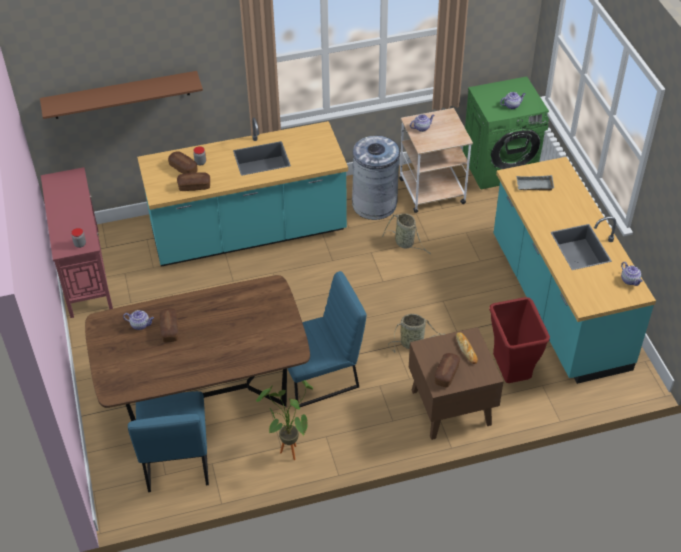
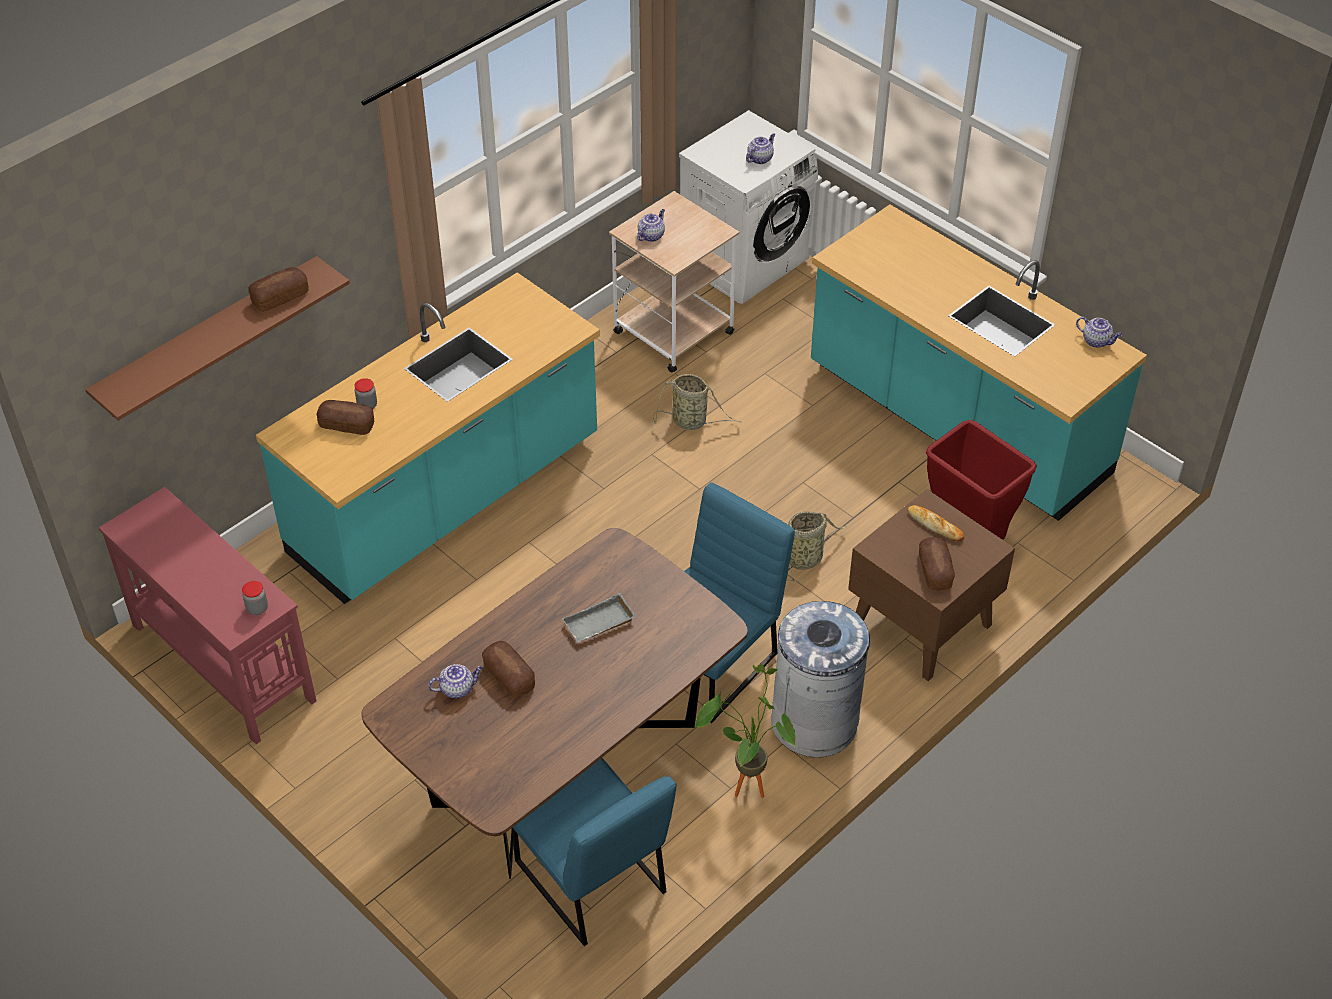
camera: 30 degrees left, 0 degrees up
(194, 186) = (387, 445): bread -> bread (280, 297)
(374, 204) = (605, 382): grey trash can -> grey trash can (815, 722)
(500, 168) = (745, 263): green washing machine -> white washing machine
(534, 186) = (879, 261): grey tray -> grey tray (599, 624)

